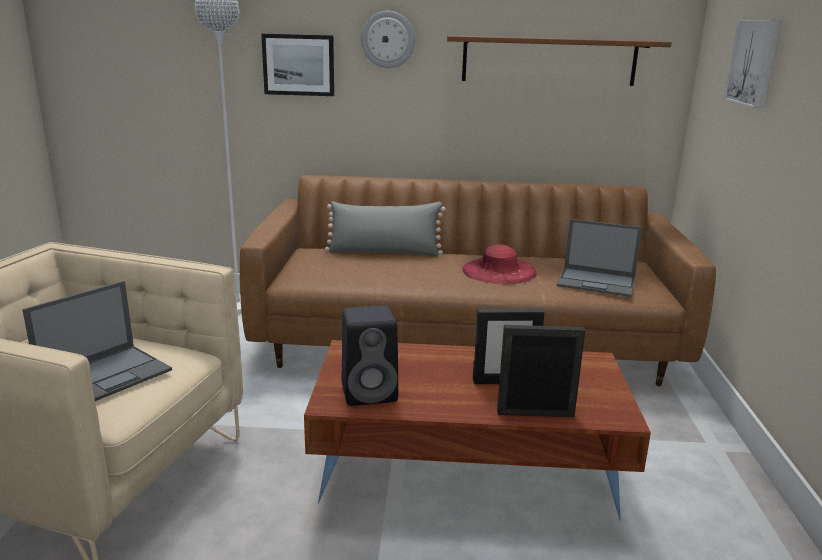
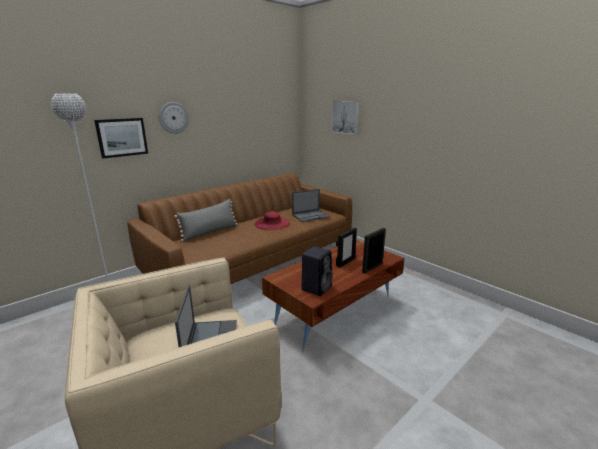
camera: 45 degrees left, 0 degrees up
(549, 60) = (249, 122): brown shelf -> none

